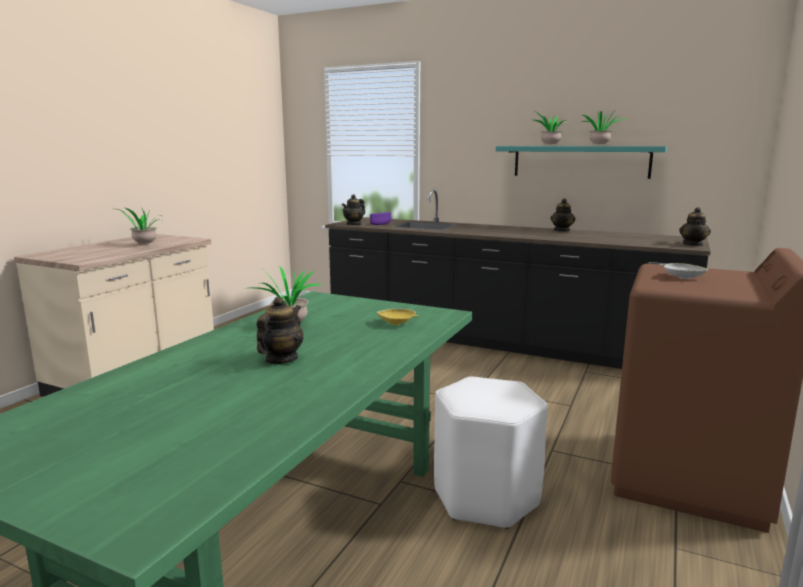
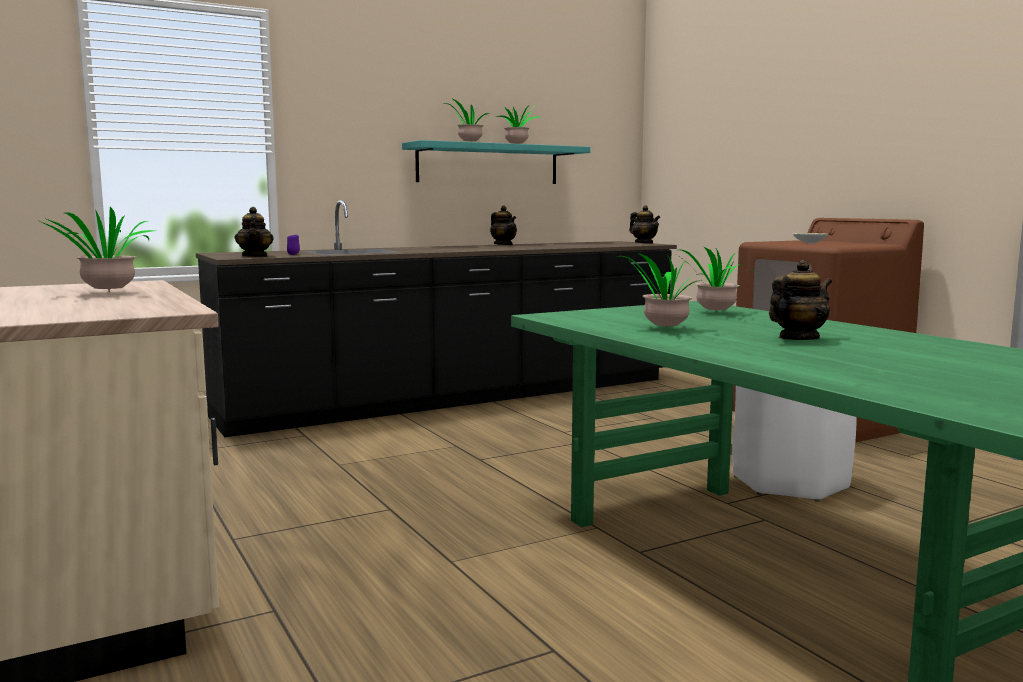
camera: 55 degrees left, 5 degrees down
(281, 359) = (798, 339): teapot -> teapot turned 90 degrees clockwise
(397, 323) = (713, 312): yellow bowl -> potted plant

